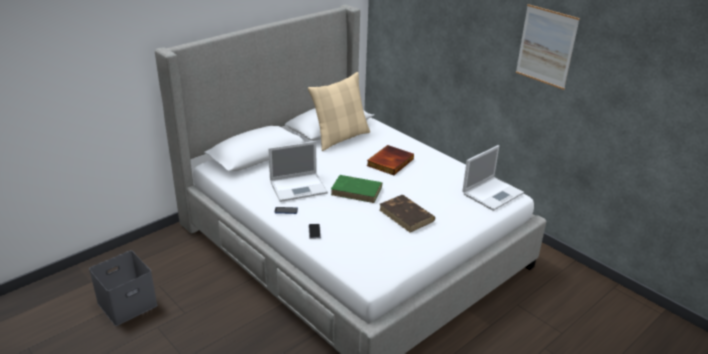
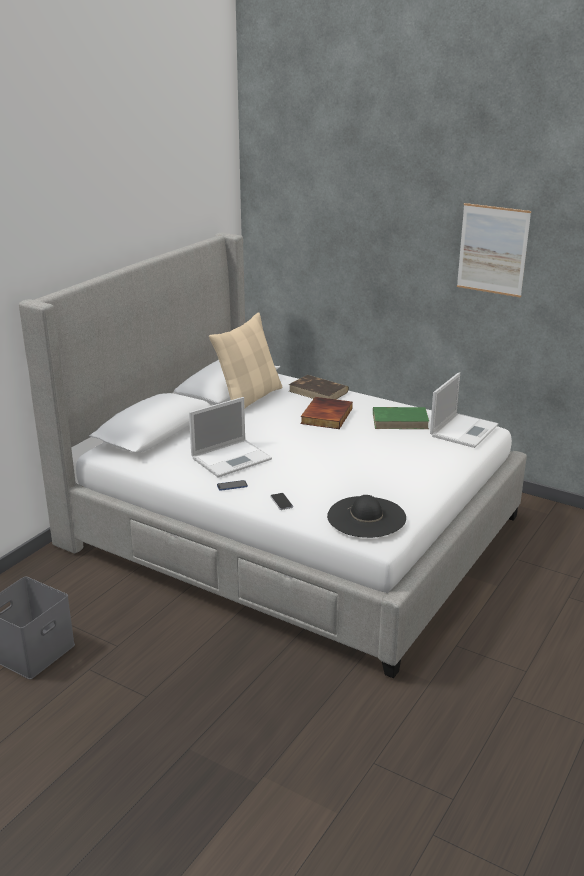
camera: 15 degrees left, 5 degrees down
(357, 191) = (306, 451): green book -> green book (400, 421)
(370, 258) = (366, 517): none -> black hat
(407, 215) = (381, 468): brown book -> brown book (319, 392)

